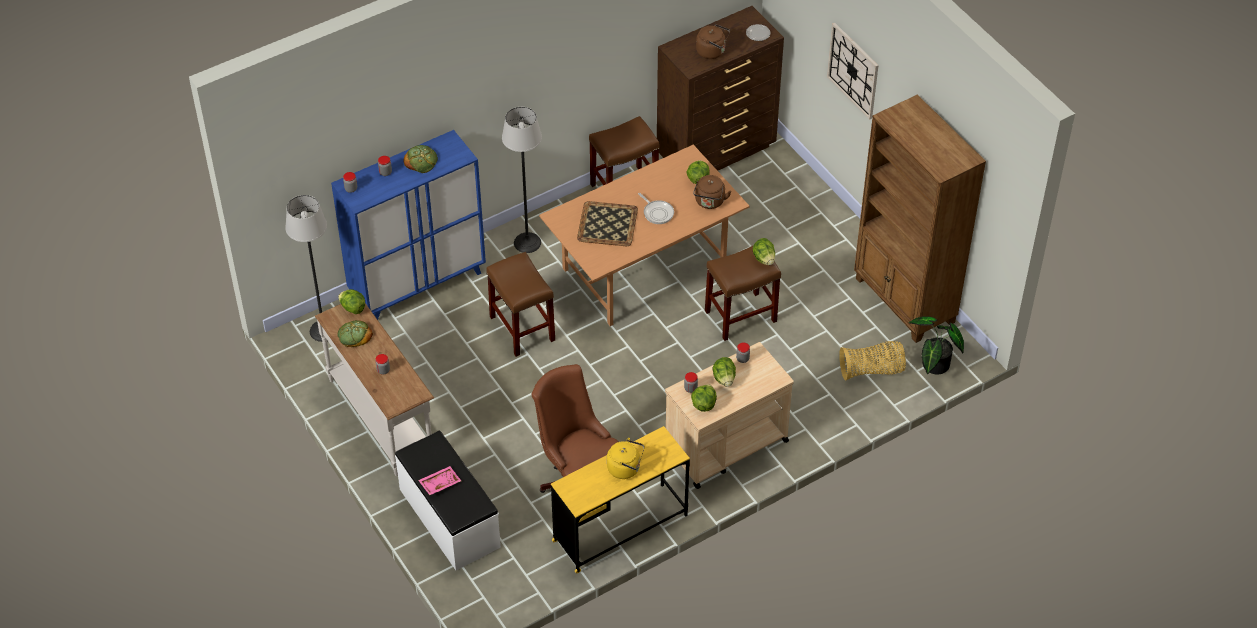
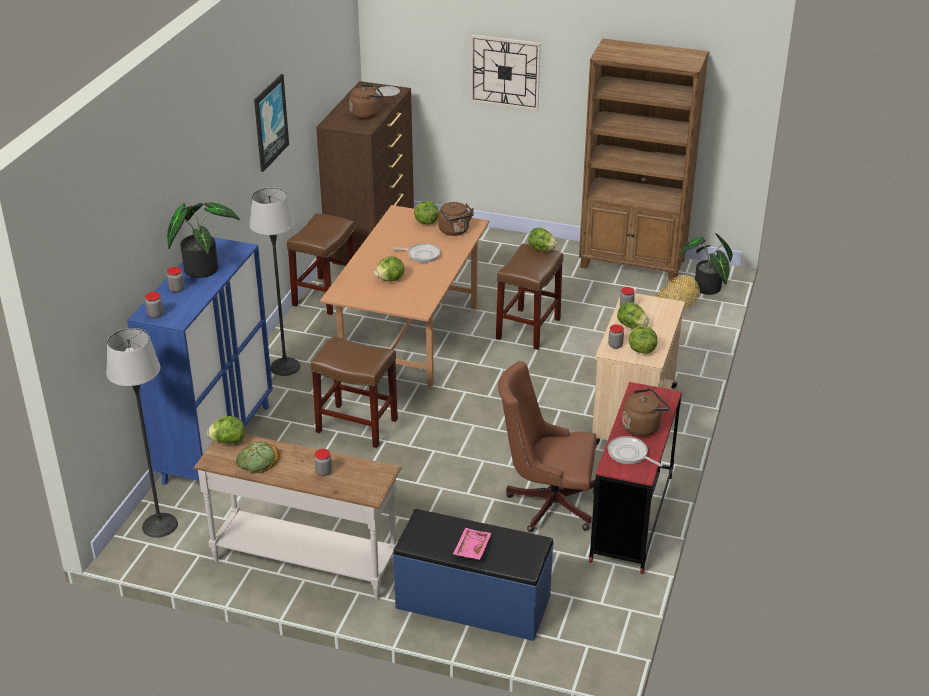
camera: 40 degrees left, 15 degrees down
(421, 160) = (202, 267): bread -> potted plant
(448, 518) = (473, 603): white bench -> blue bench
(575, 44) = (270, 122): none -> picture
(589, 484) = (629, 454): none -> frying pan
(608, 224) = (390, 280): tray -> lettuce
(620, 528) = (632, 518): yellow desk -> red desk
(626, 468) = (642, 426): yellow kettle -> brown kettle

